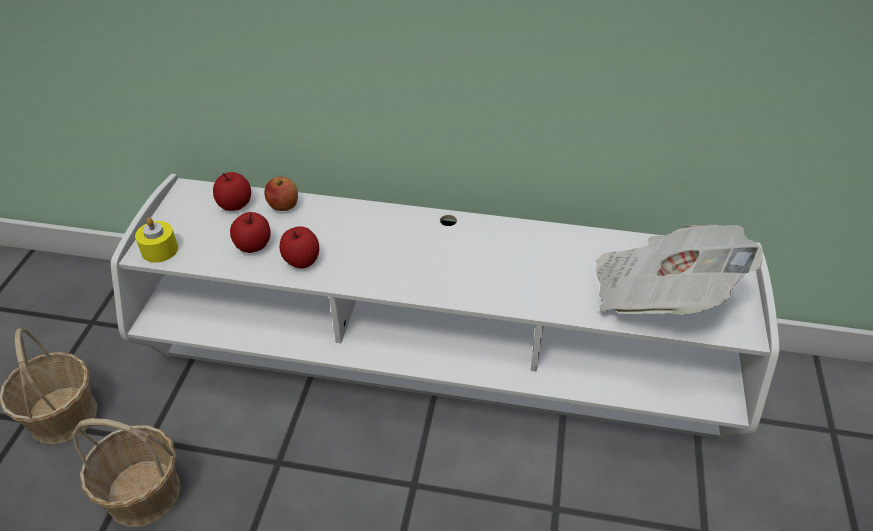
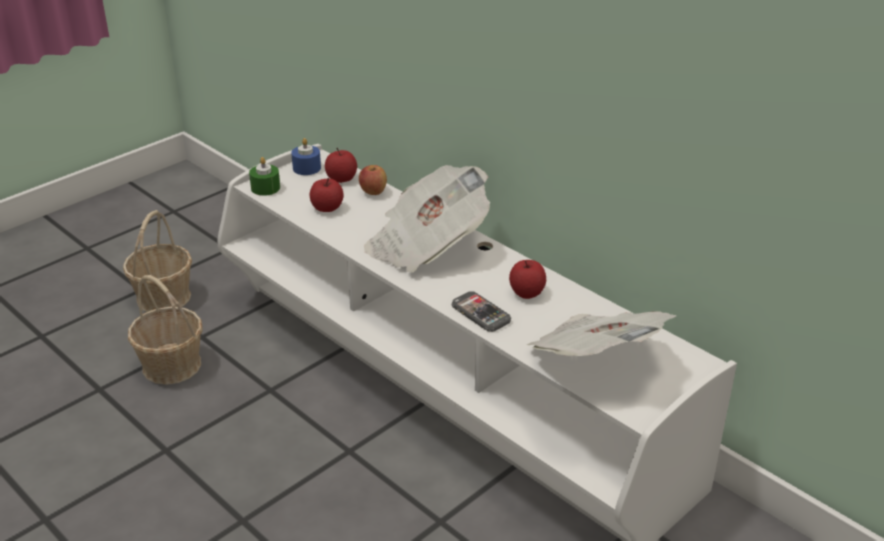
camera: 35 degrees right, 10 degrees down
(160, 250) = (265, 188): yellow candle -> green candle
(184, 207) = (306, 168): none -> blue candle
(302, 260) = (349, 229): apple -> apple (527, 293)
(396, 244) = (426, 245): none -> newspaper
(520, 296) = (481, 313): none -> phone

